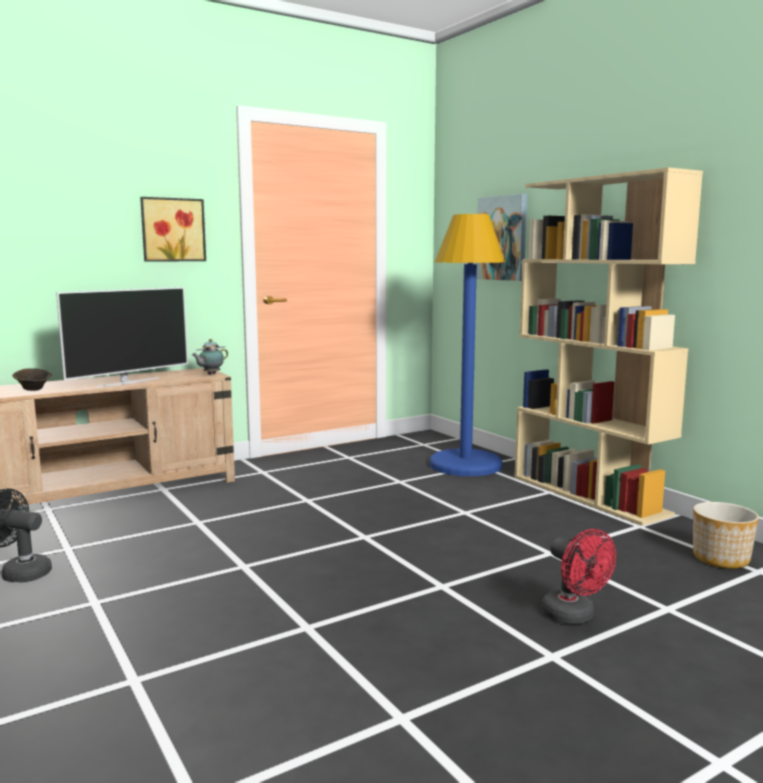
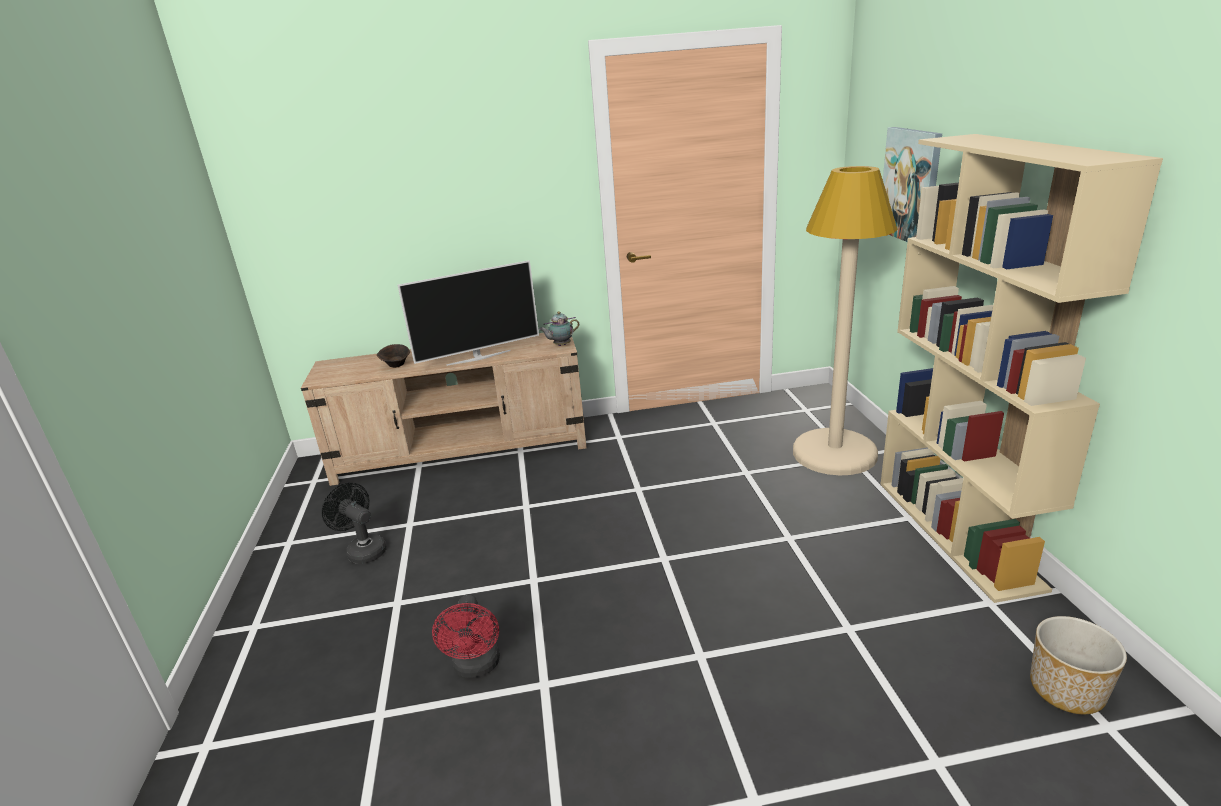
camera: 25 degrees right, 15 degrees up
(172, 230) = (524, 192): picture -> none
(465, 465) = (834, 453): blue floor lamp -> beige floor lamp
(574, 617) = (815, 744): red fan -> red fan (477, 667)

